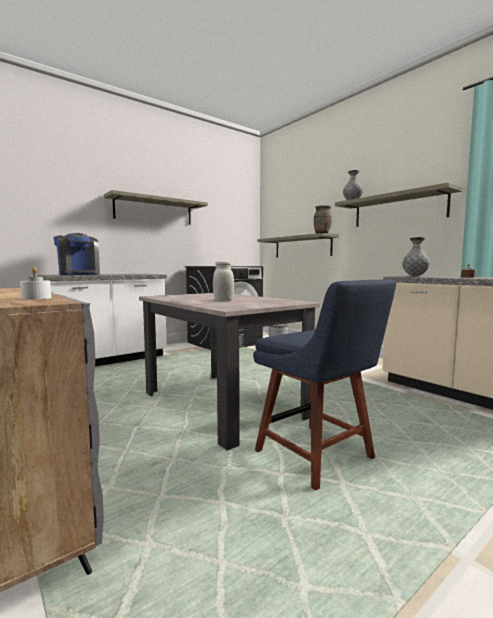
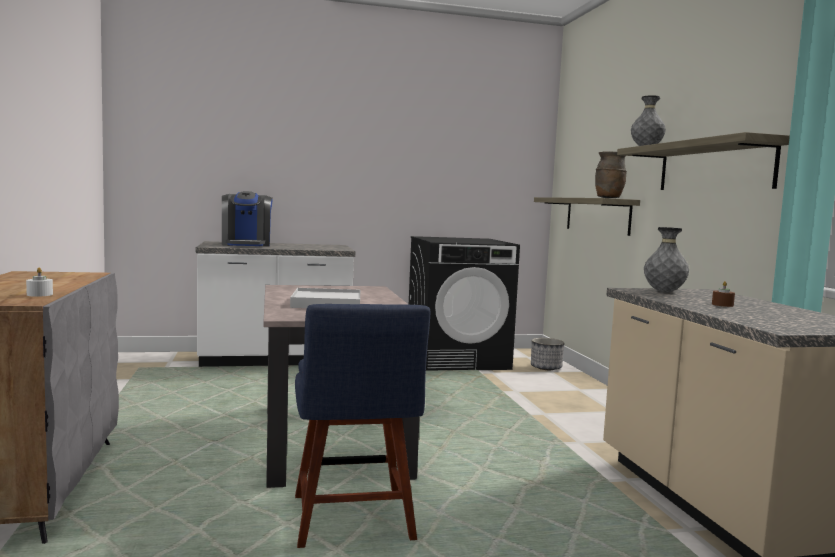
camera: 25 degrees right, 0 degrees up
(154, 211) = (367, 155): shelf -> none
(223, 300) = (327, 303): white jar -> white tray

